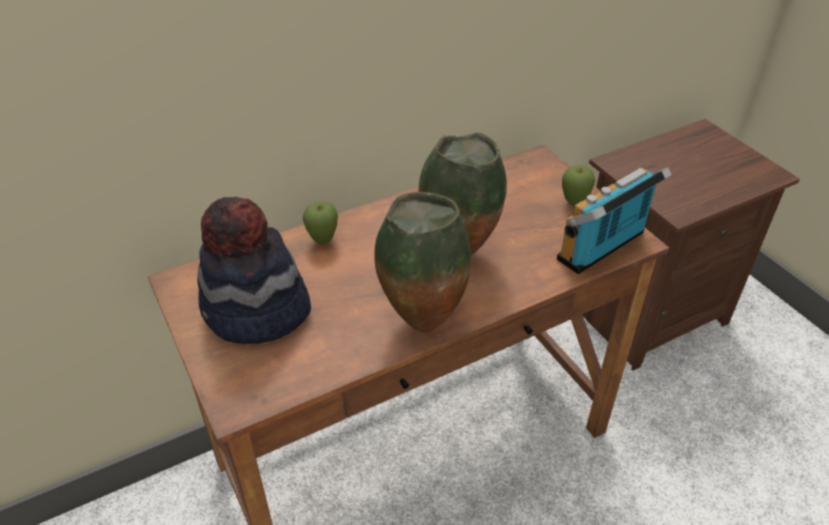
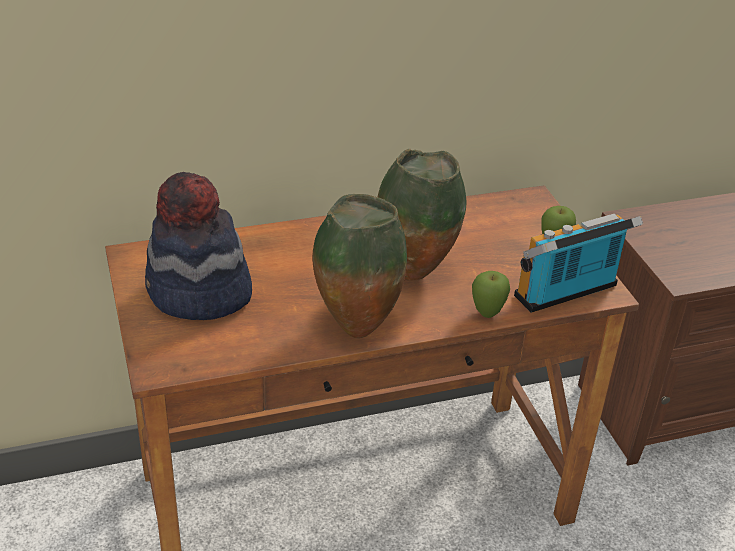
camera: 10 degrees right, 5 degrees down
(323, 240) = (282, 241): apple -> apple (487, 314)

